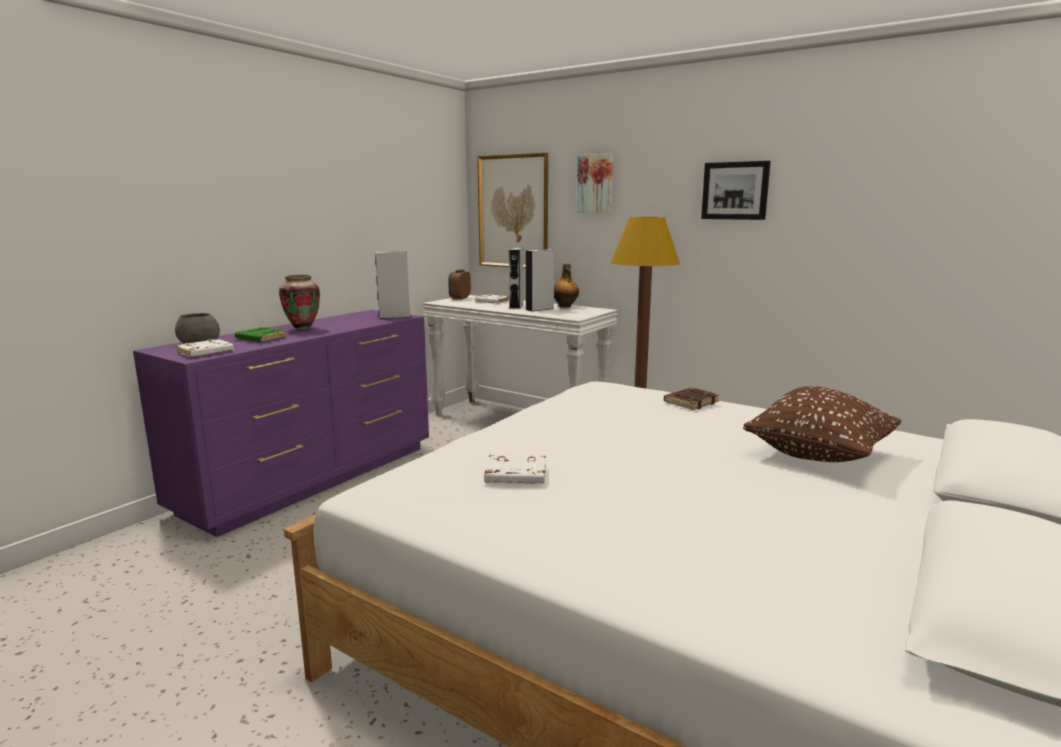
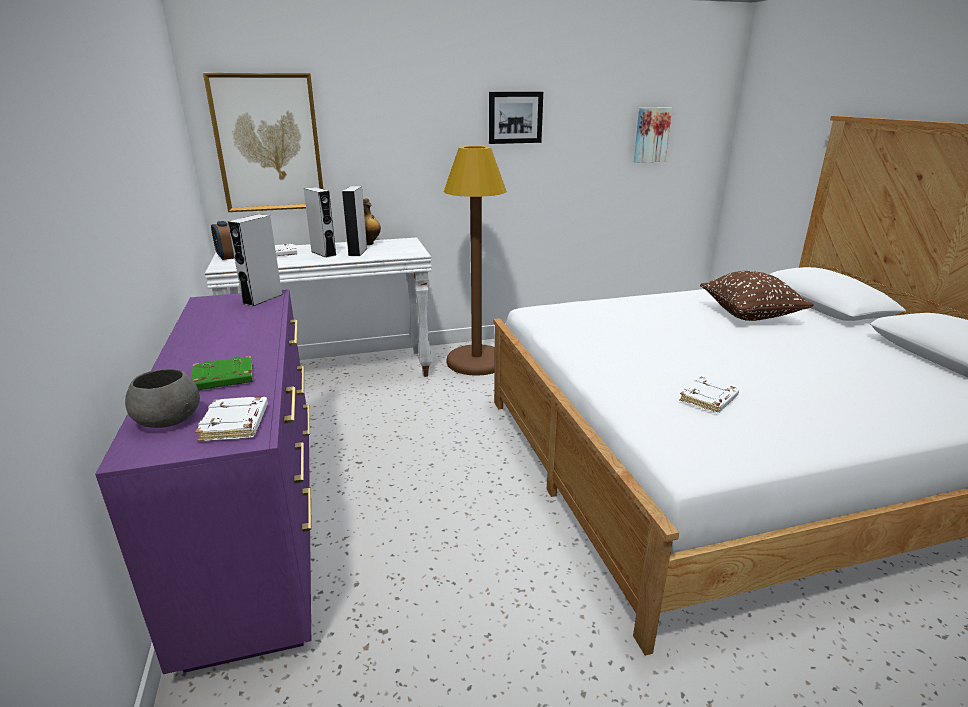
camera: 50 degrees left, 10 degrees up
(303, 329) = (220, 348): vase -> none
(595, 184) = (375, 110): picture -> picture (651, 135)
(690, 402) = (620, 304): brown book -> none

